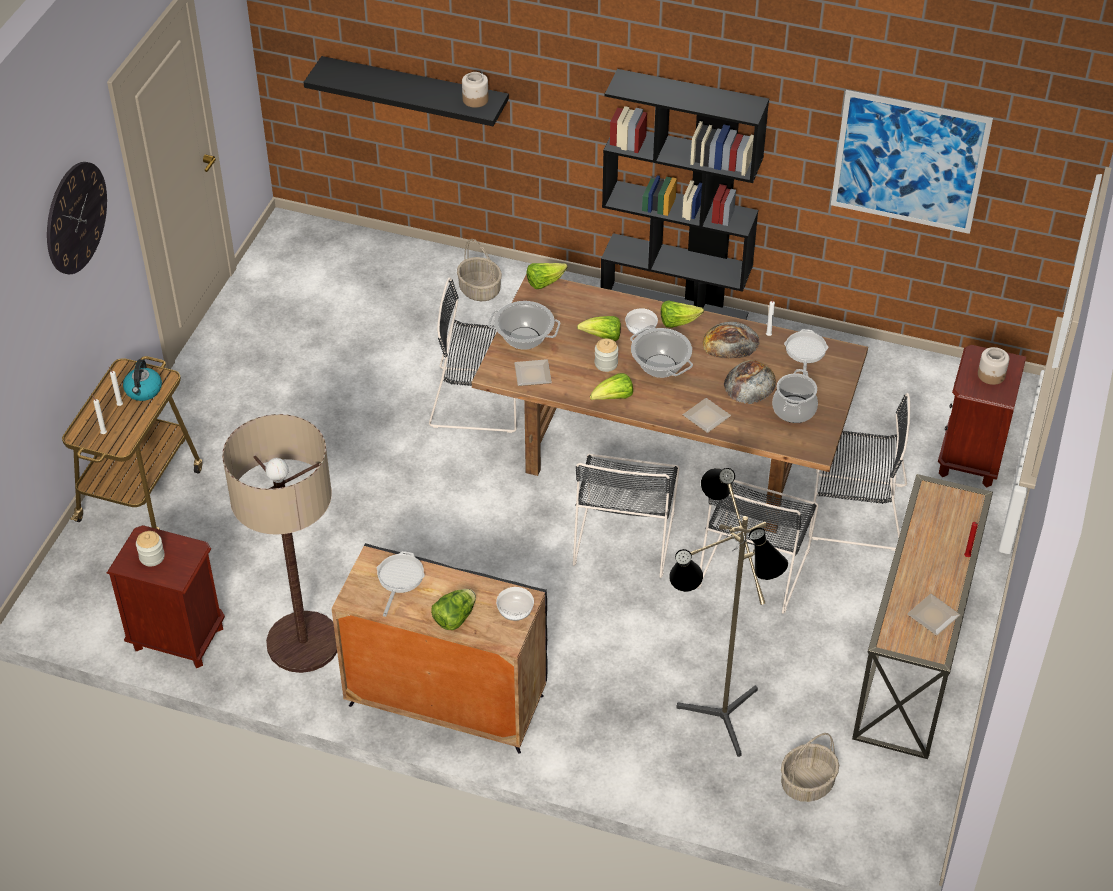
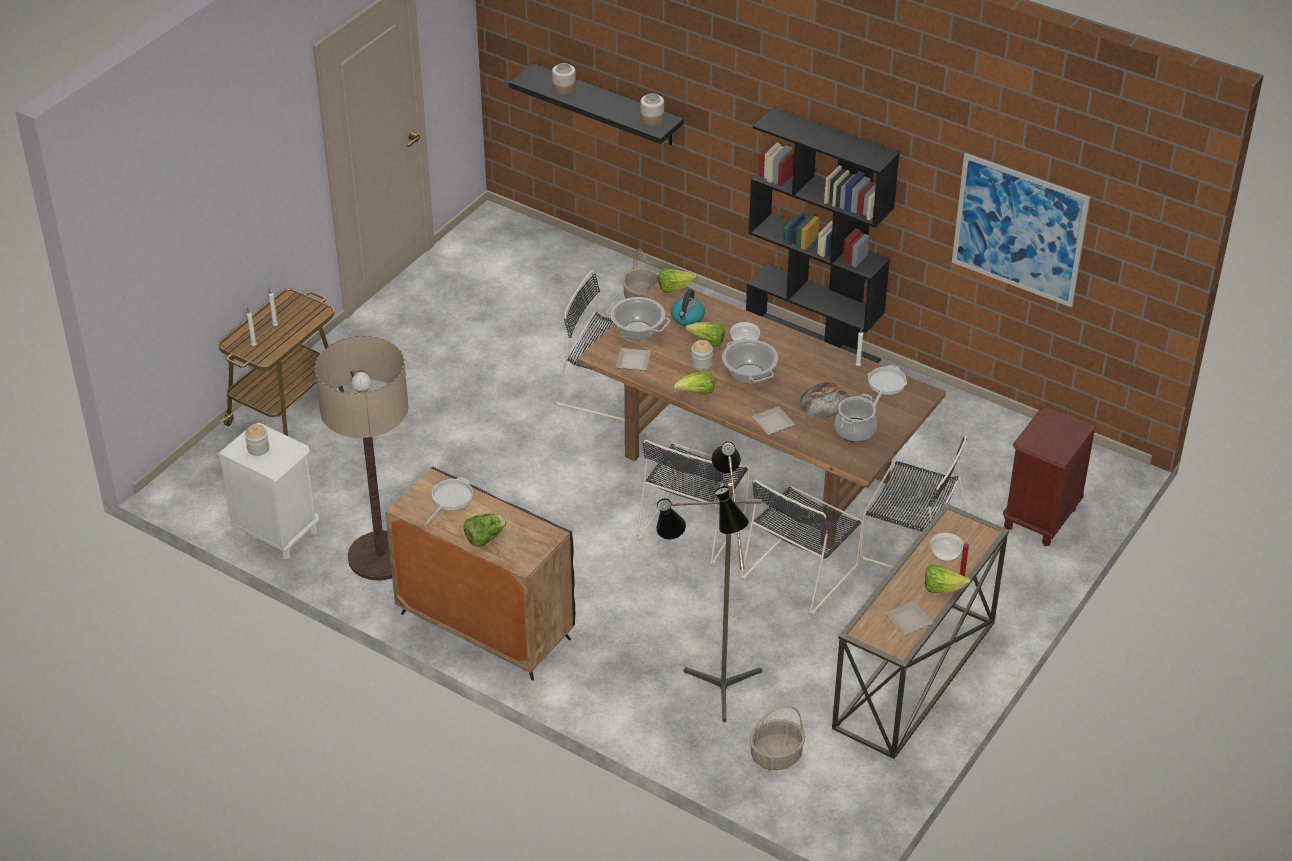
camera: 15 degrees right, 5 degrees down
(76, 217) = (263, 155): wall clock -> none
(143, 391) = (299, 318): kettle -> kettle (687, 318)
(178, 638) = (277, 533): brown nightstand -> white nightstand
(515, 610) = (538, 542): bowl -> bowl (945, 553)
(678, 322) = (780, 341): lettuce -> lettuce (942, 588)
(730, 342) = (821, 365): bread -> none
(991, 375) = (1055, 436): jar -> jar (564, 88)

